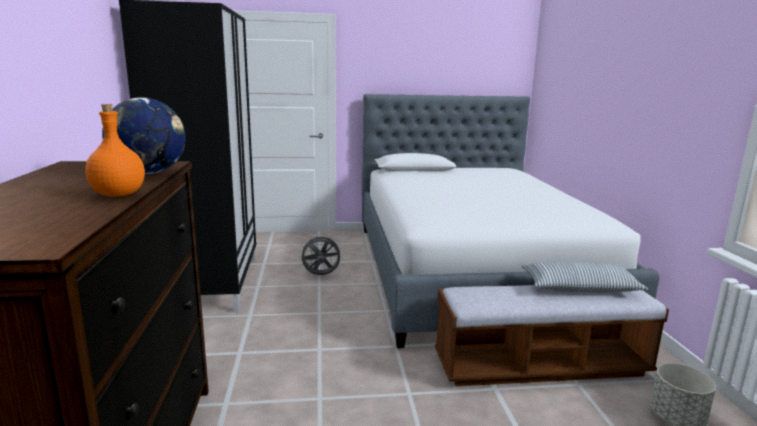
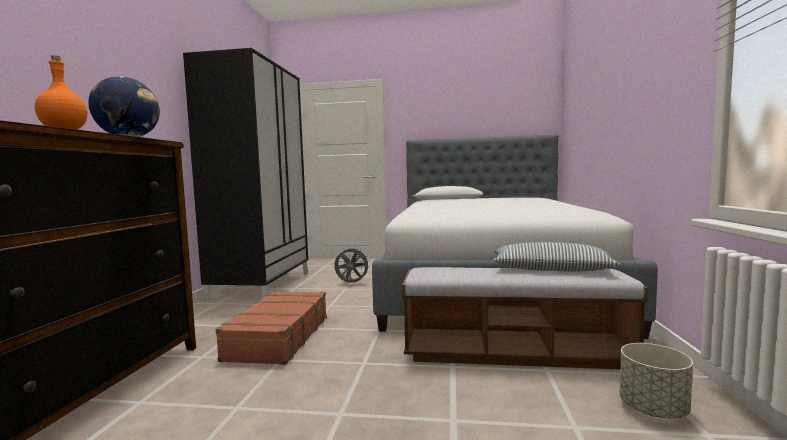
camera: 15 degrees right, 10 degrees down
(294, 367) = (278, 338): none -> brown suitcase

